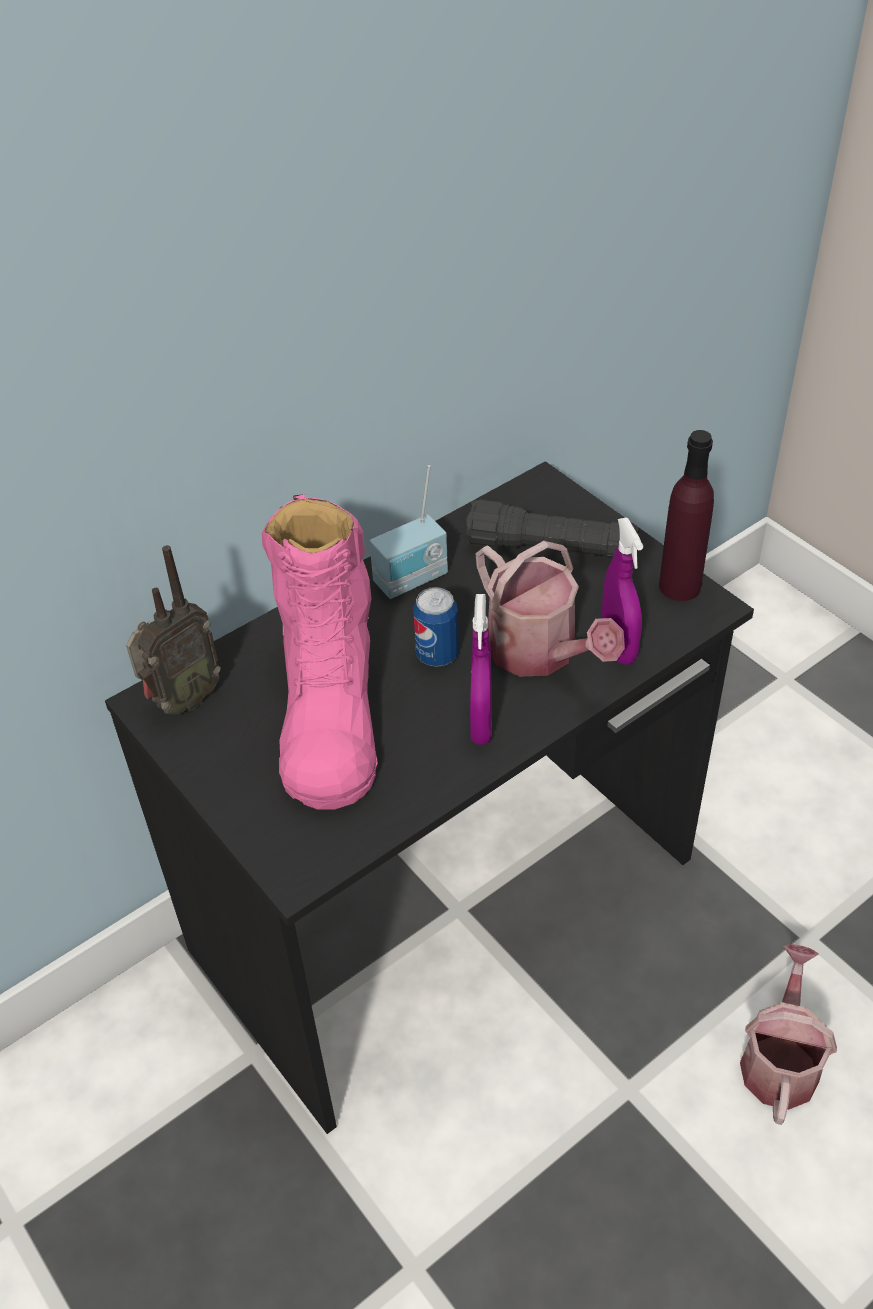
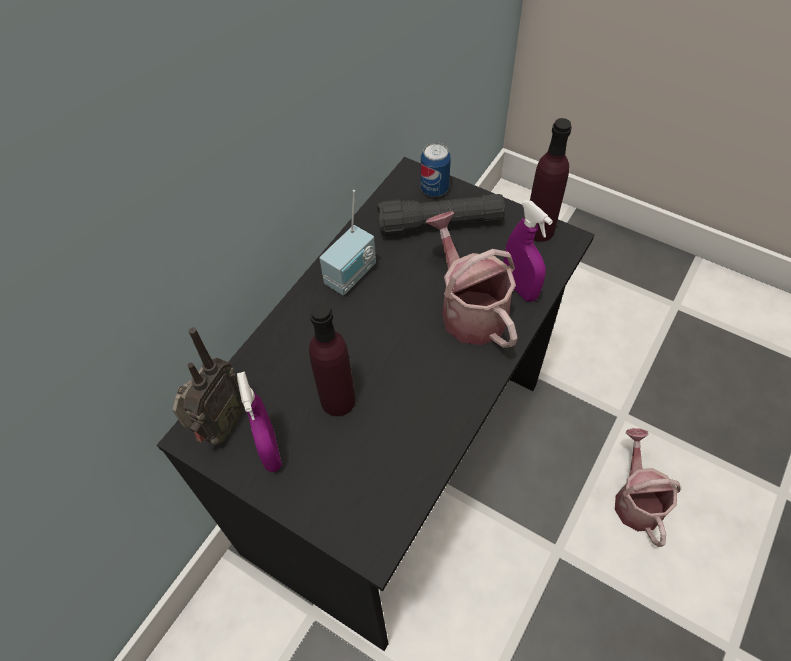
camera: 20 degrees left, 10 degrees up
(329, 710) = (338, 400): pink boot -> purple bottle
(437, 655) = (397, 331): can -> can (434, 189)
(481, 723) = (453, 377): purple spray bottle -> purple spray bottle (270, 450)
(540, 653) = (469, 309): watering can -> watering can turned 150 degrees counterclockwise

